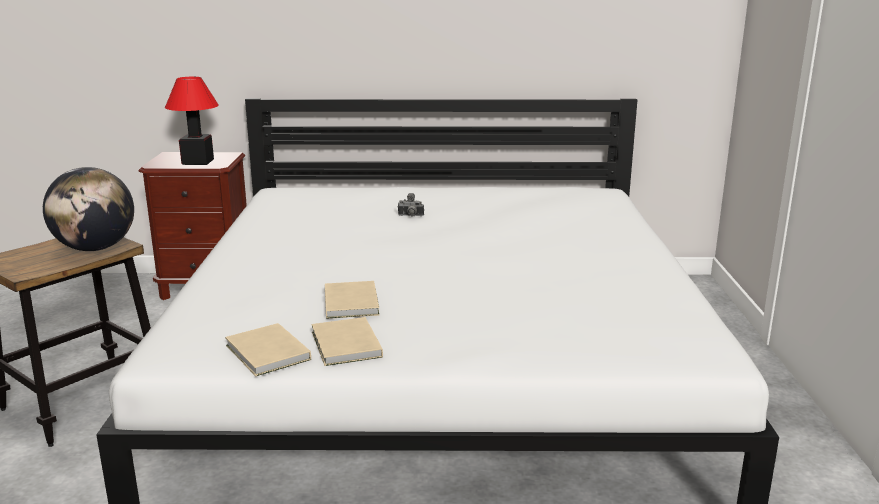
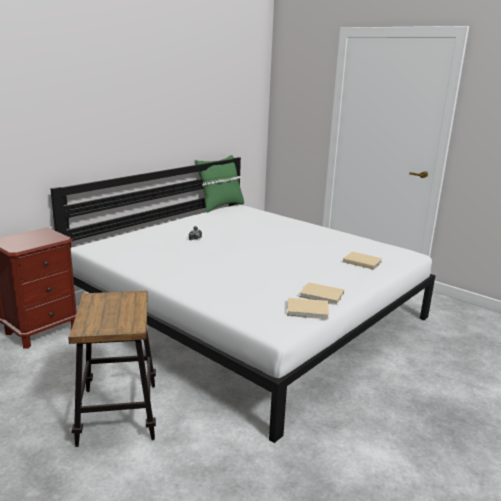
camera: 50 degrees left, 0 degrees up
(95, 248) = (129, 302): globe -> none
(198, 161) = (39, 239): table lamp -> none
(352, 302) = (279, 280): beige book -> beige book (361, 261)
(574, 185) = (220, 206): none -> green pillow

